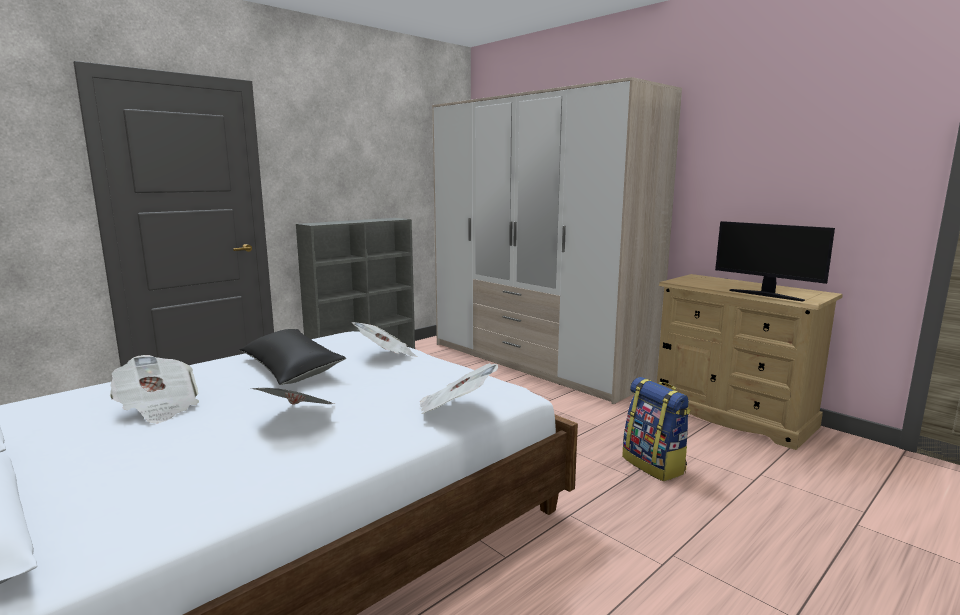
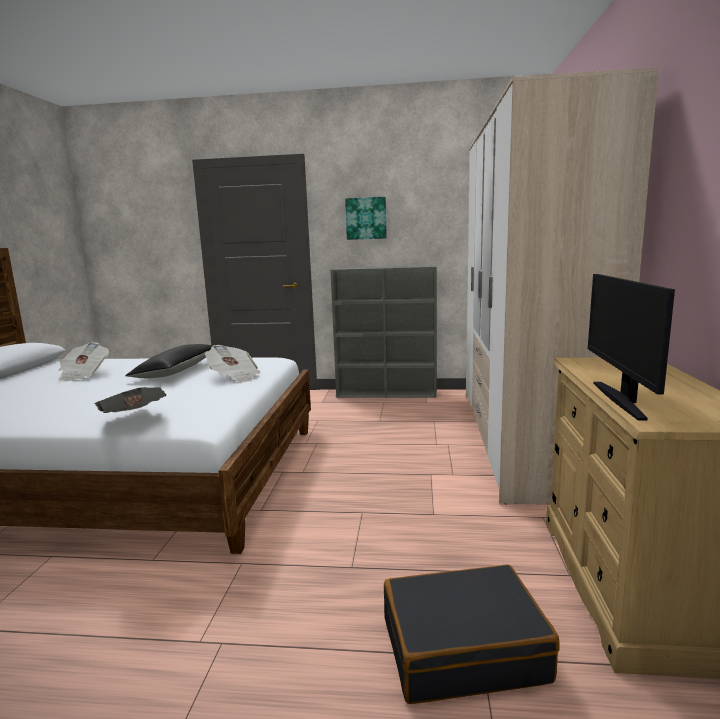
camera: 50 degrees right, 0 degrees up
(298, 417) = (86, 396): newspaper -> none
(326, 166) = (366, 218): none -> picture
(654, 465) = (394, 573): backpack -> none
(749, 476) = (463, 648): none -> black suitcase

